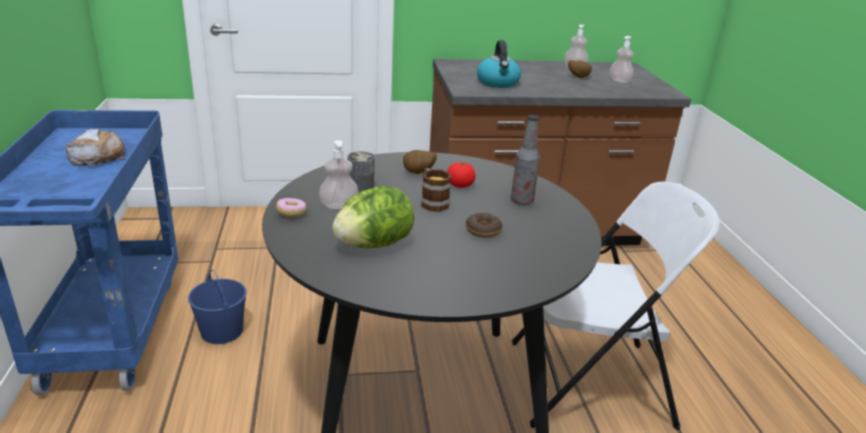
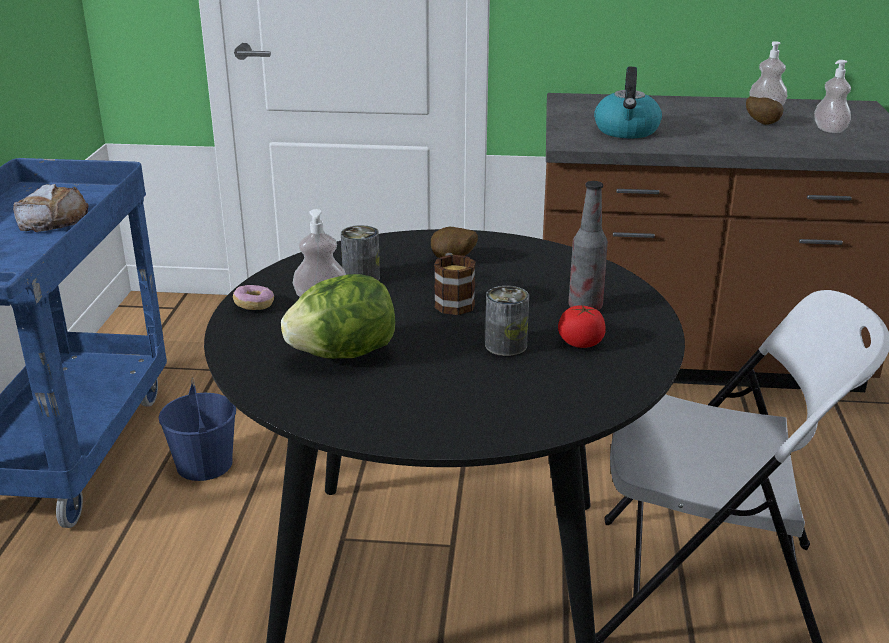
camera: 15 degrees right, 0 degrees up
(460, 185) = (505, 280): tomato -> tomato (580, 343)
(483, 230) = (506, 345): donut -> can

